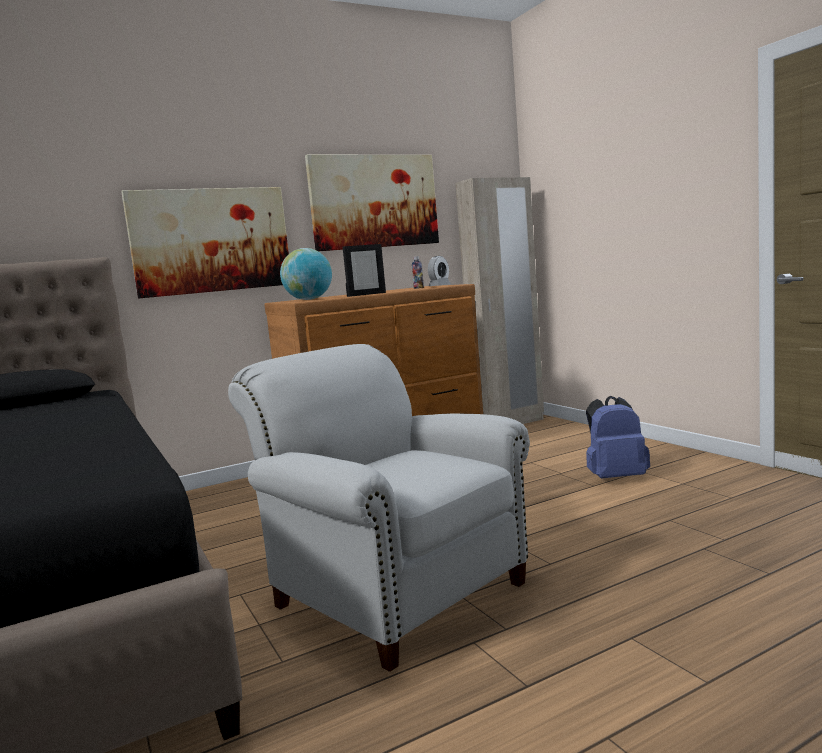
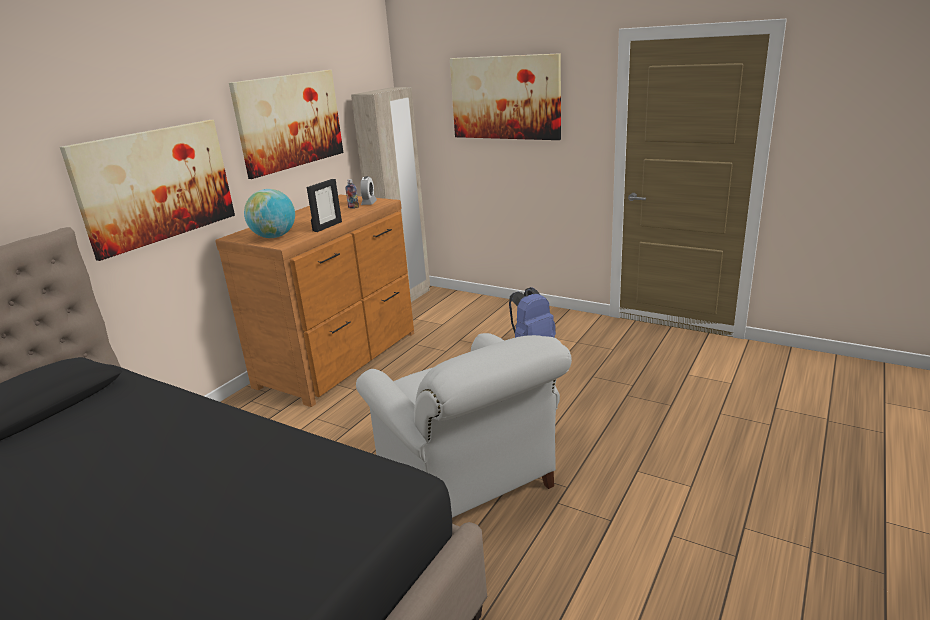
camera: 30 degrees left, 15 degrees up
(391, 591) = (470, 482): white armchair -> white armchair turned 135 degrees counterclockwise
(625, 171) = (505, 97): none -> picture

